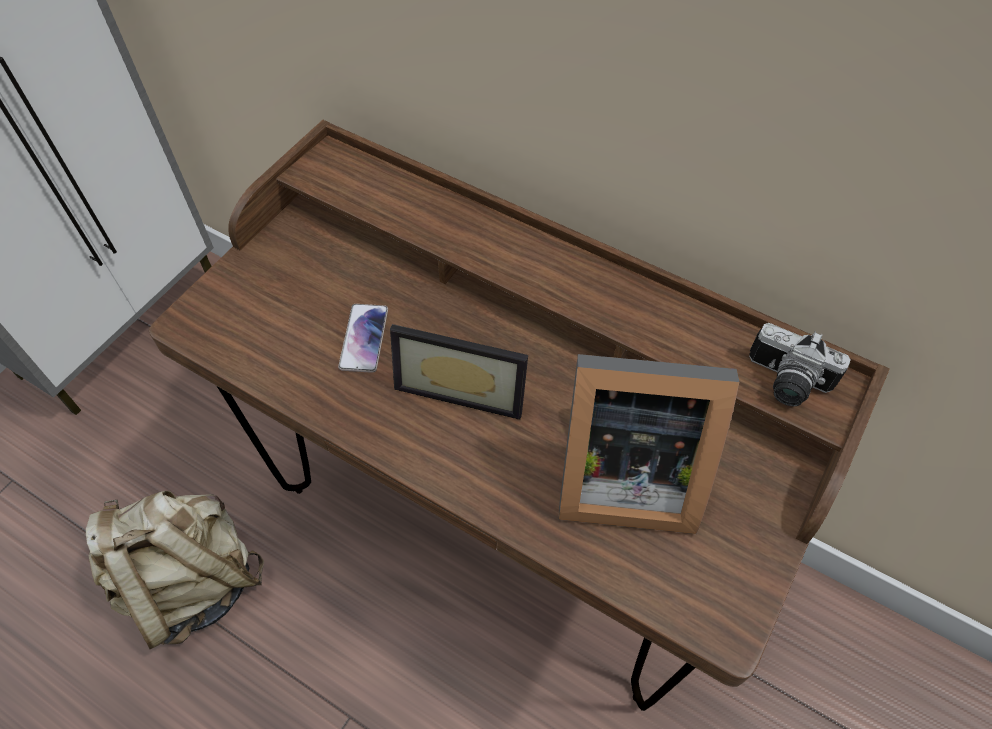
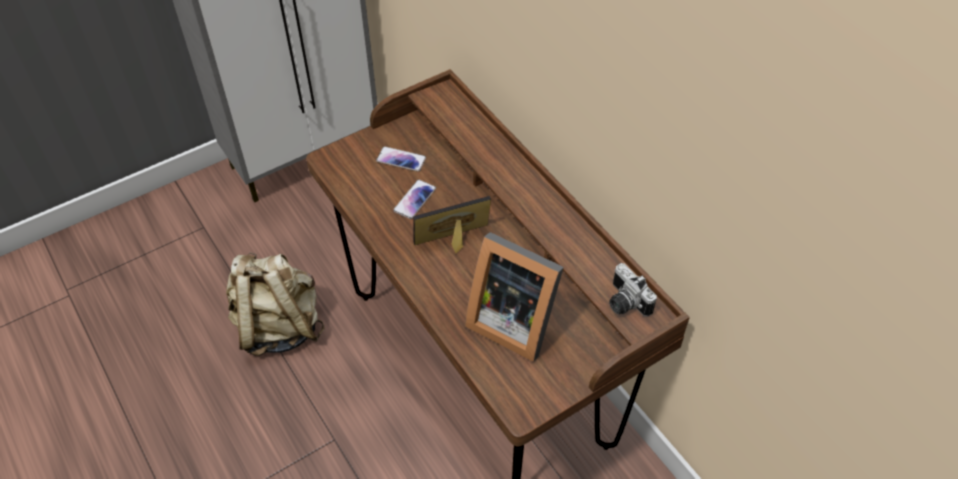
camera: 25 degrees right, 5 degrees down
(309, 282) = (401, 159): none -> phone
(463, 384) = (454, 243): picture frame -> picture frame turned 120 degrees clockwise

